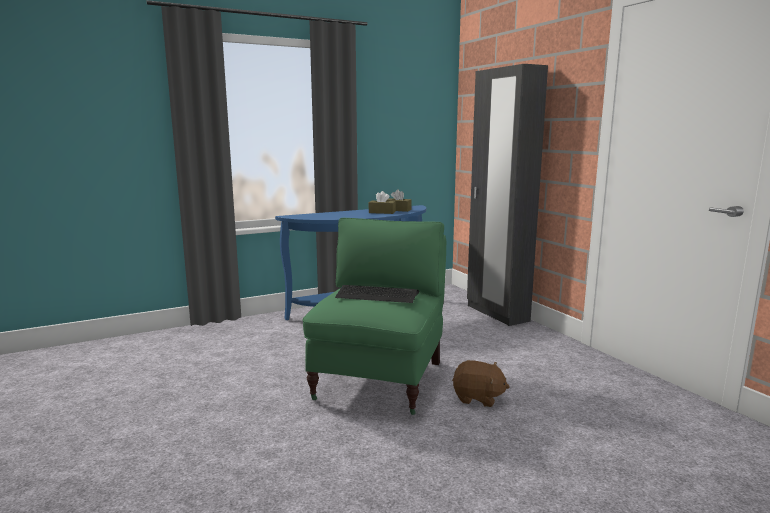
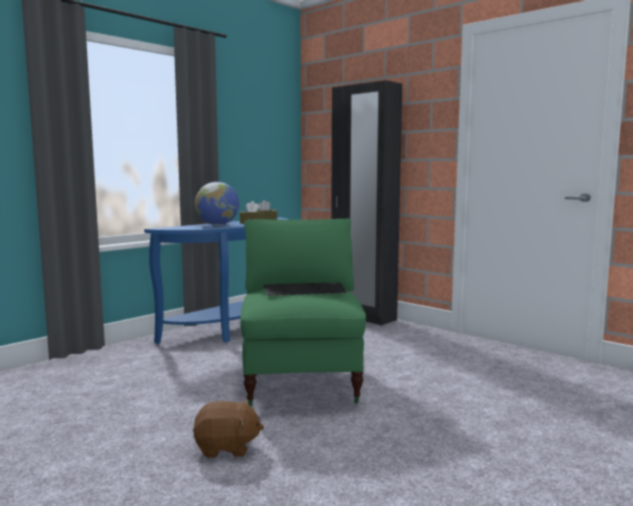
camera: 20 degrees left, 5 degrees down
(344, 214) = (217, 225): none -> globe
(478, 398) = (402, 382): brown plush toy -> brown plush toy (227, 448)

